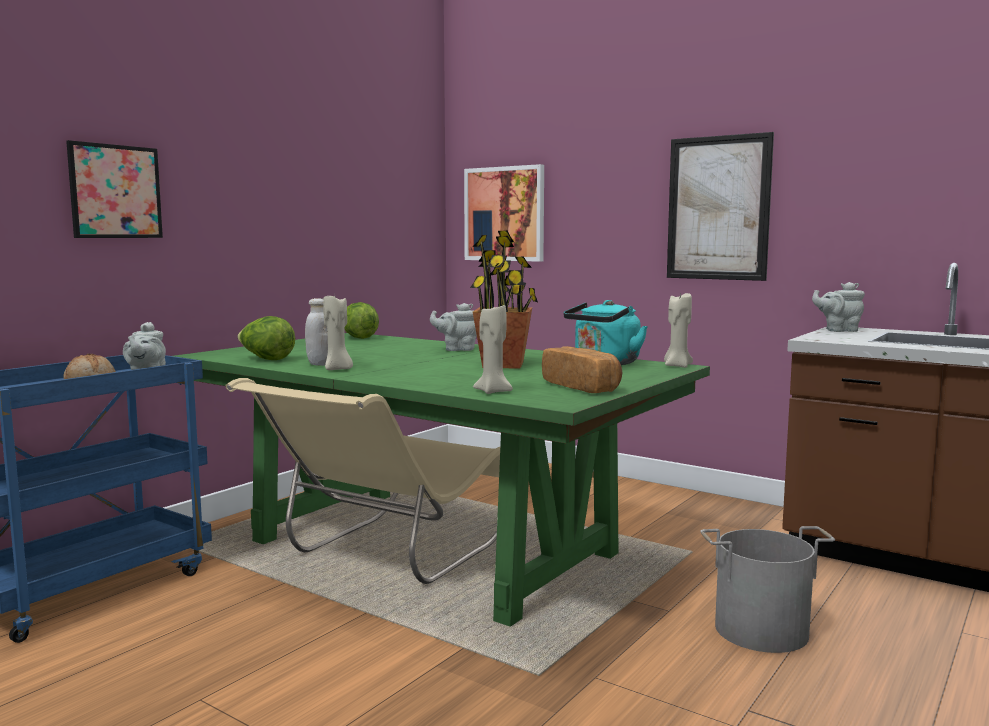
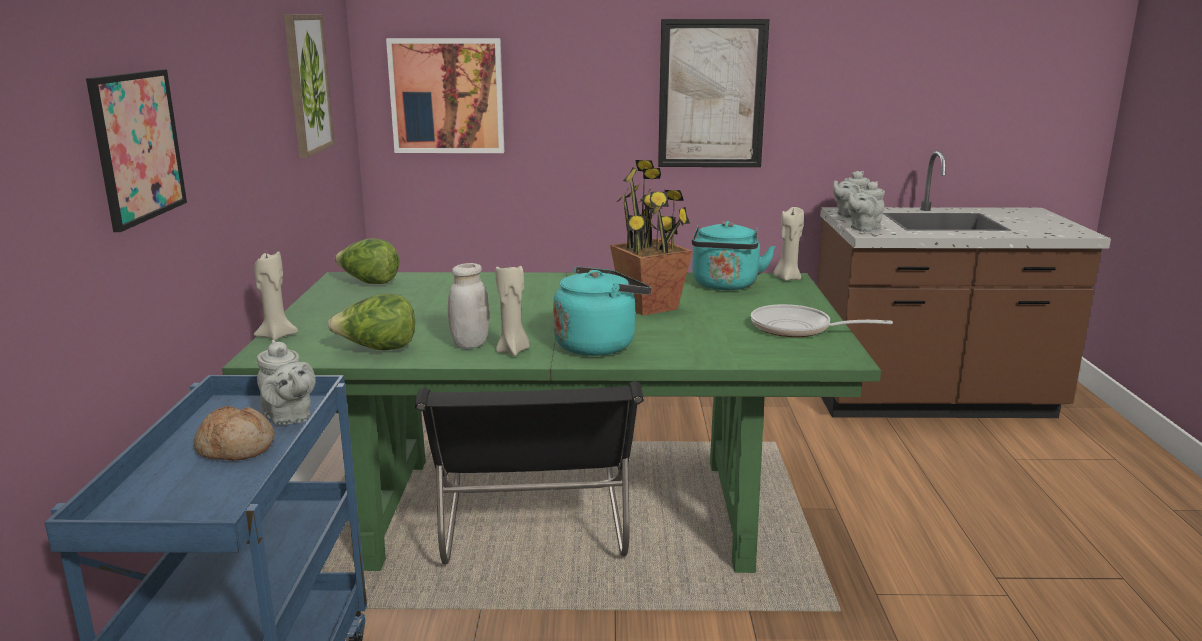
camera: 35 degrees left, 10 degrees up
(361, 192) = (306, 84): none -> picture
(389, 554) = (535, 534): beige chair -> black chair
(401, 374) = (599, 345): none -> turquoise kettle
(457, 349) = (537, 286): grey teapot -> grey teapot (863, 229)
(493, 391) = (749, 354): beige candle -> beige candle (276, 336)
(582, 387) = (797, 329): bread -> frying pan
(762, 631) = (915, 503): grey bucket -> none

